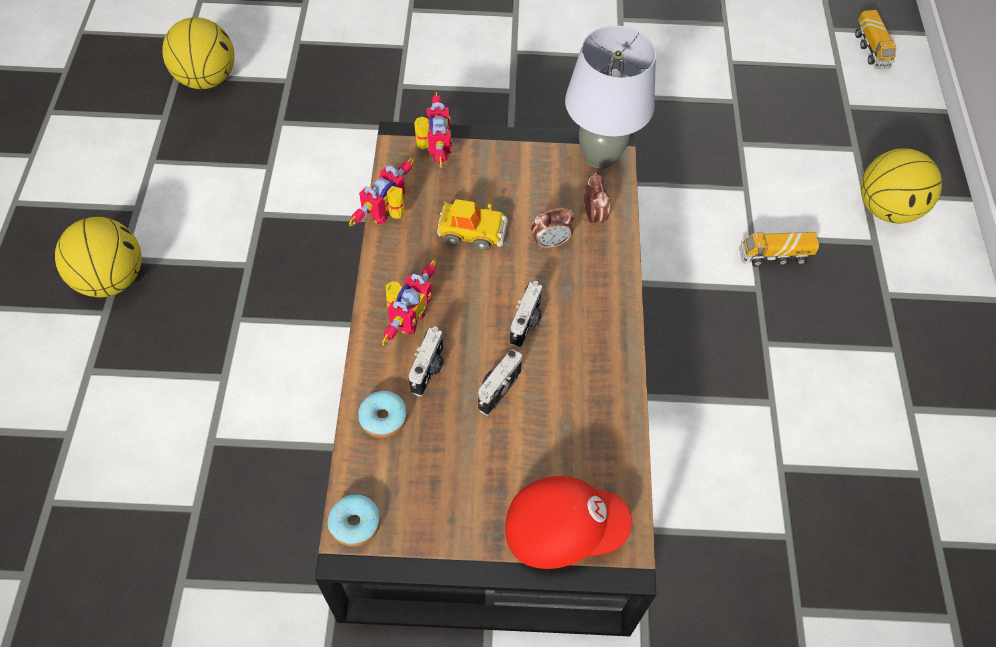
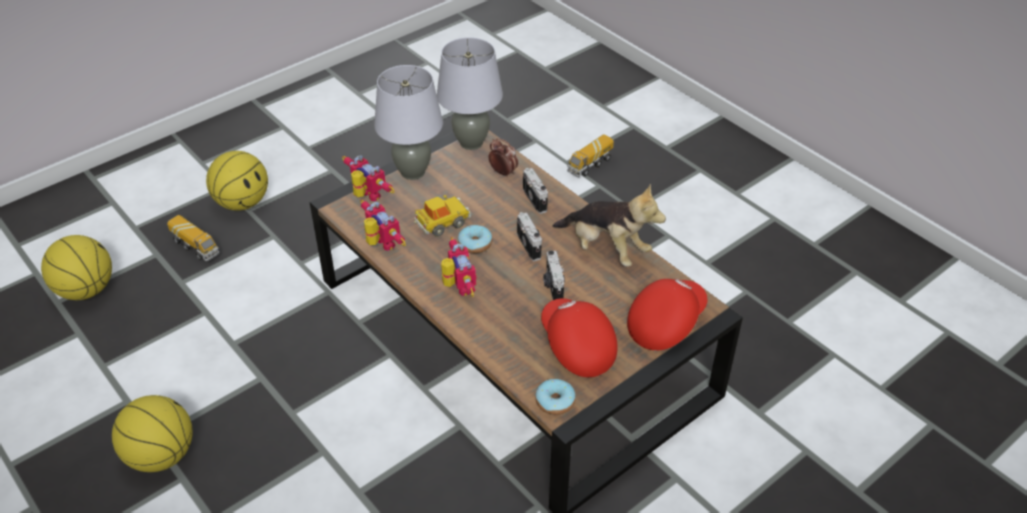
camera: 40 degrees left, 15 degrees down
(383, 418) = (507, 343): donut -> donut (475, 244)
(389, 216) = (381, 245): toy robot -> toy robot turned 150 degrees clockwise
(429, 370) = (503, 303): camera -> camera (536, 199)
(442, 479) = (576, 347): none -> red cap
(506, 153) = (412, 172): none -> grey table lamp
(550, 242) = (495, 199): alarm clock -> none
(599, 388) = (606, 249): none -> plush toy
(871, 50) = (526, 33): toy truck -> toy truck (196, 247)
(887, 209) = (622, 106): basketball -> basketball (243, 202)

